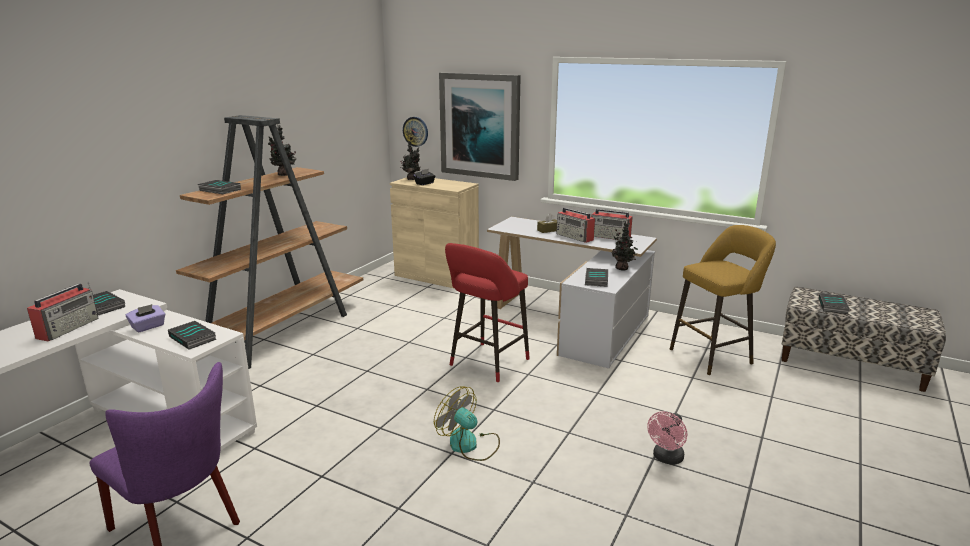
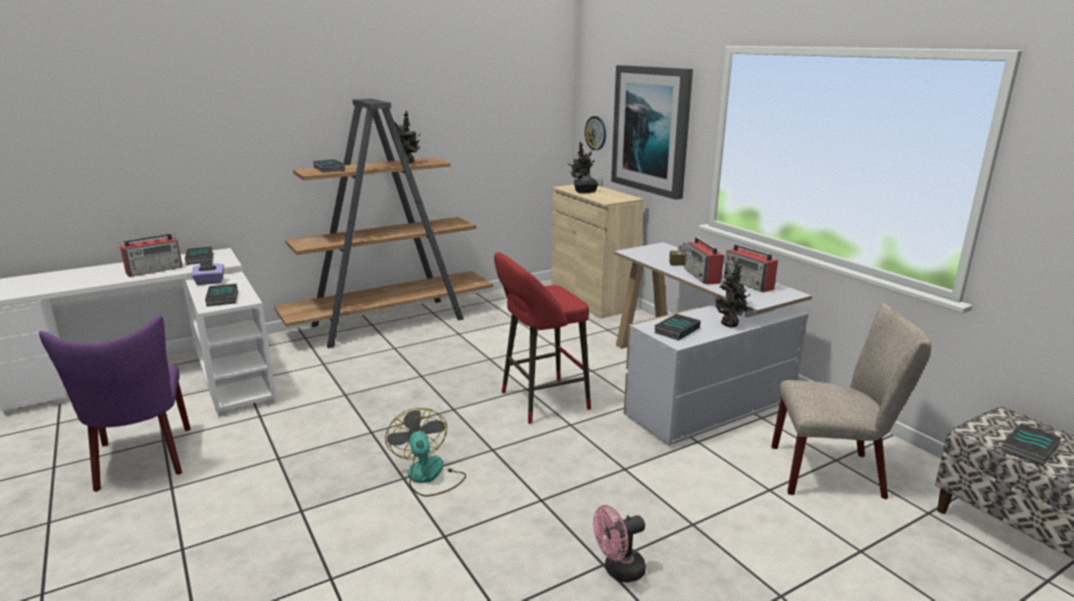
camera: 30 degrees right, 0 degrees up
(714, 355) = (835, 472): yellow stool -> beige chair

